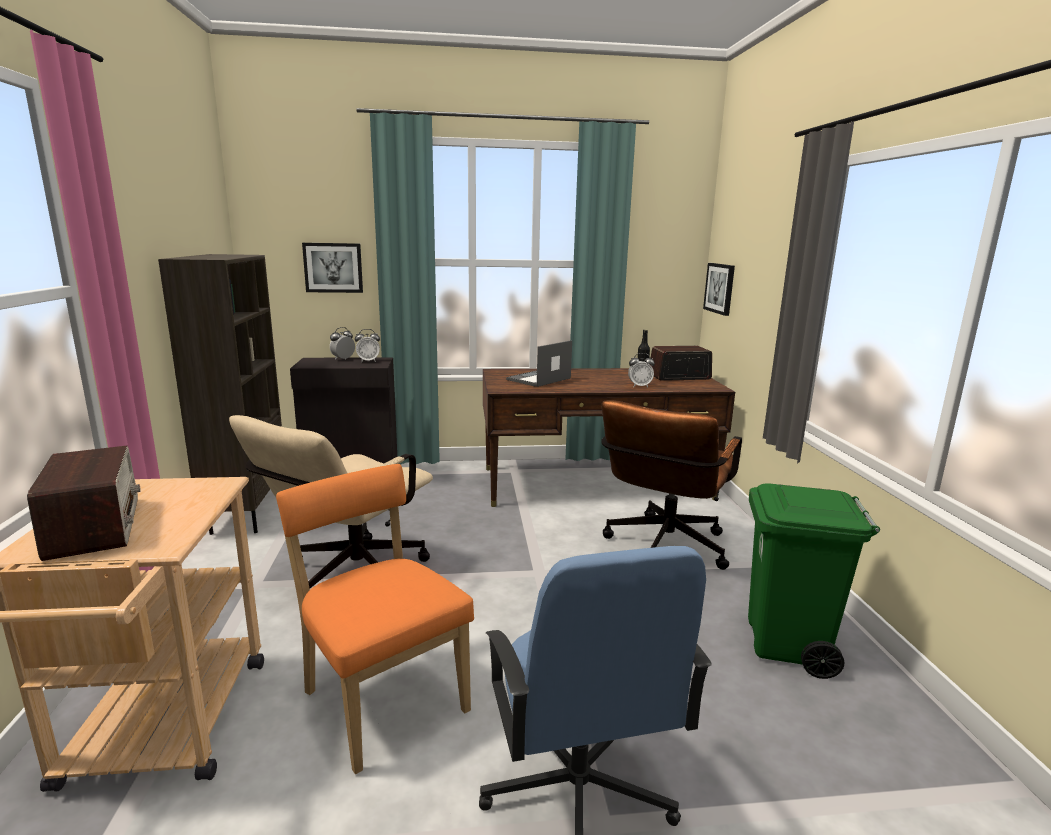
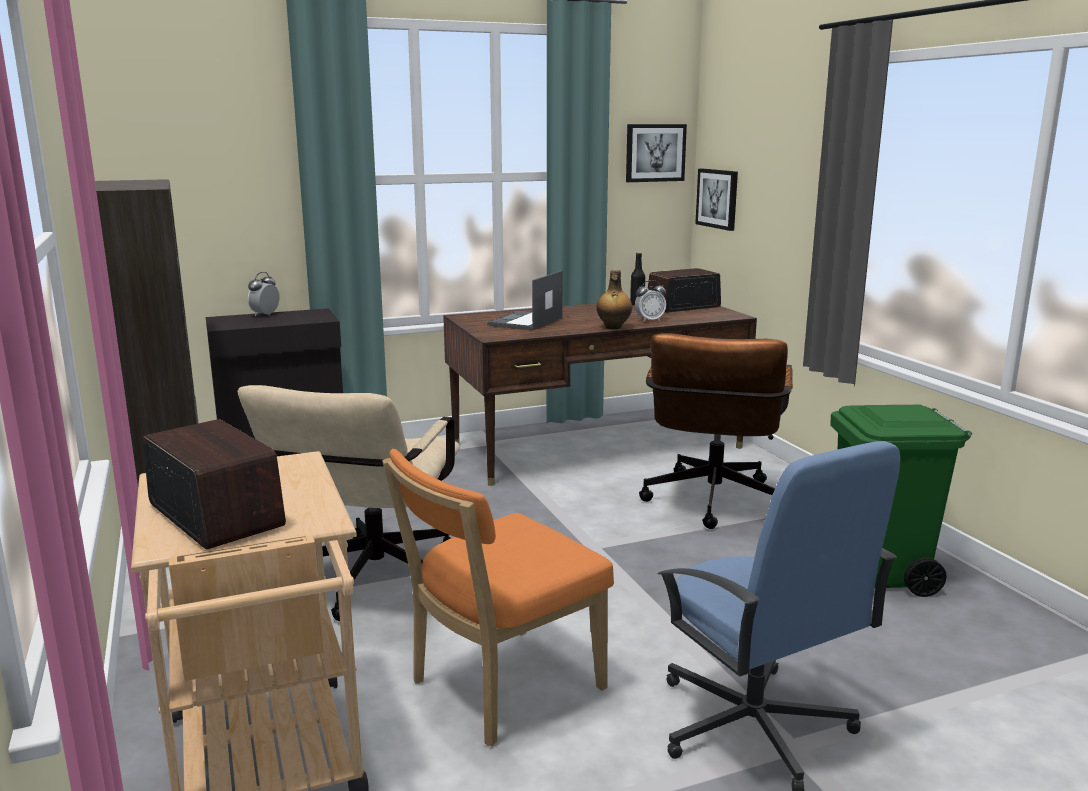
camera: 15 degrees left, 0 degrees up
(333, 267) = (235, 192): picture -> picture (655, 153)
(368, 361) = (303, 315): alarm clock -> none
(382, 697) = (499, 688): orange chair -> orange chair turned 75 degrees counterclockwise
(603, 390) = (613, 327): none -> bottle

